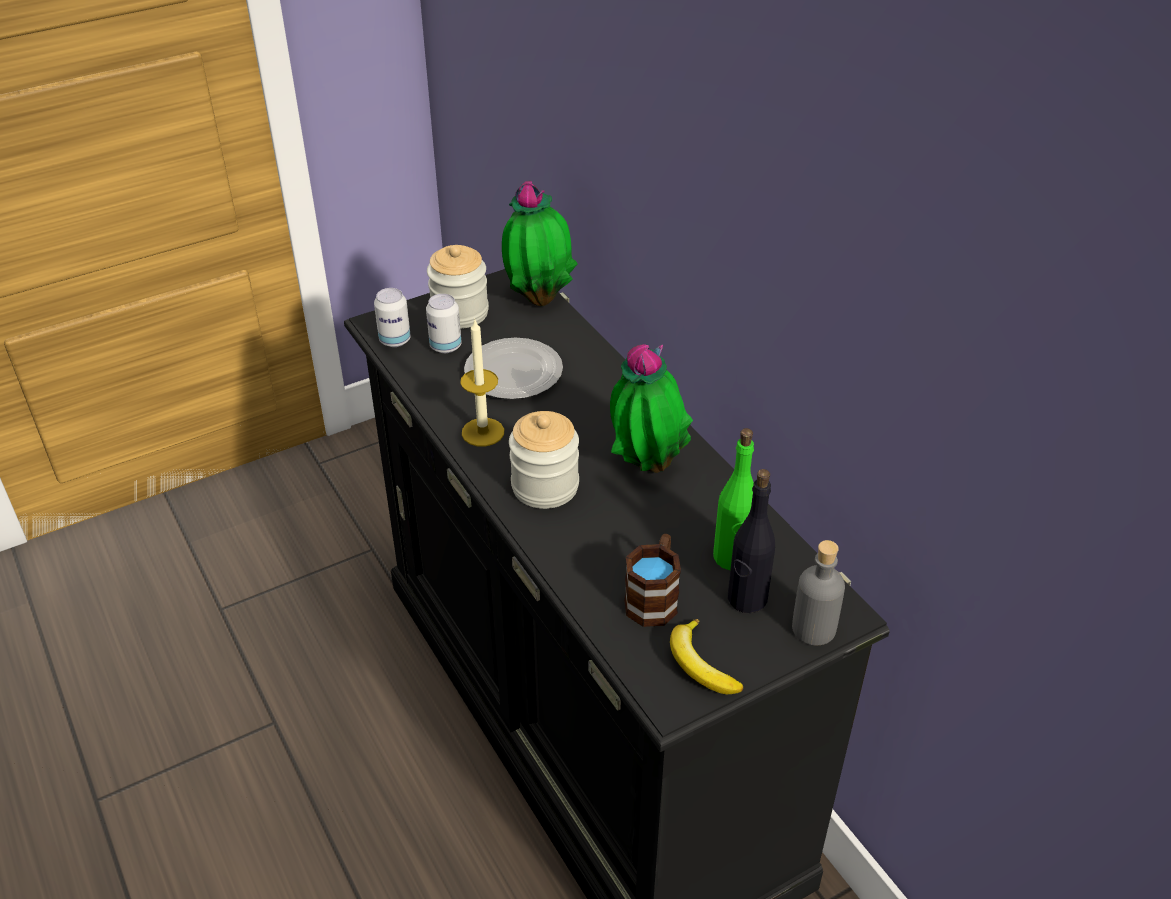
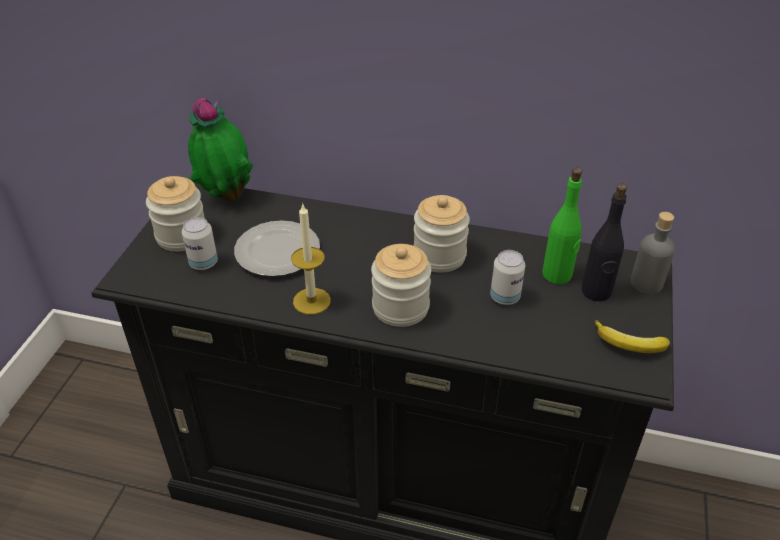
camera: 45 degrees left, 0 degrees up
(395, 340) = (158, 281): can -> can (505, 297)
(645, 466) = (439, 256): potted plant -> jar
(654, 597) = (553, 326): brown mug -> none

